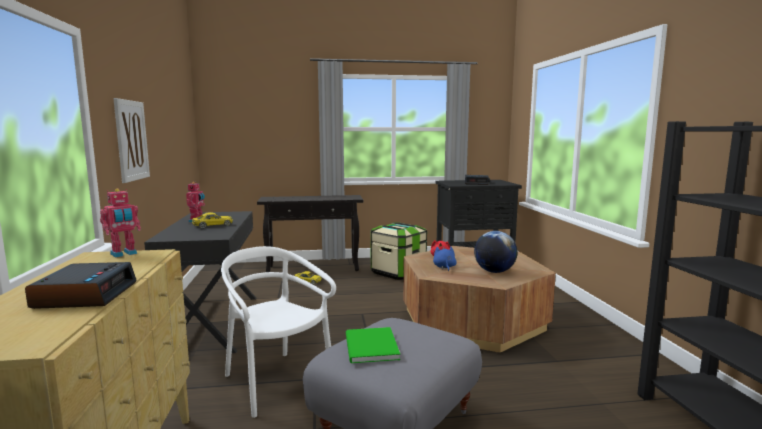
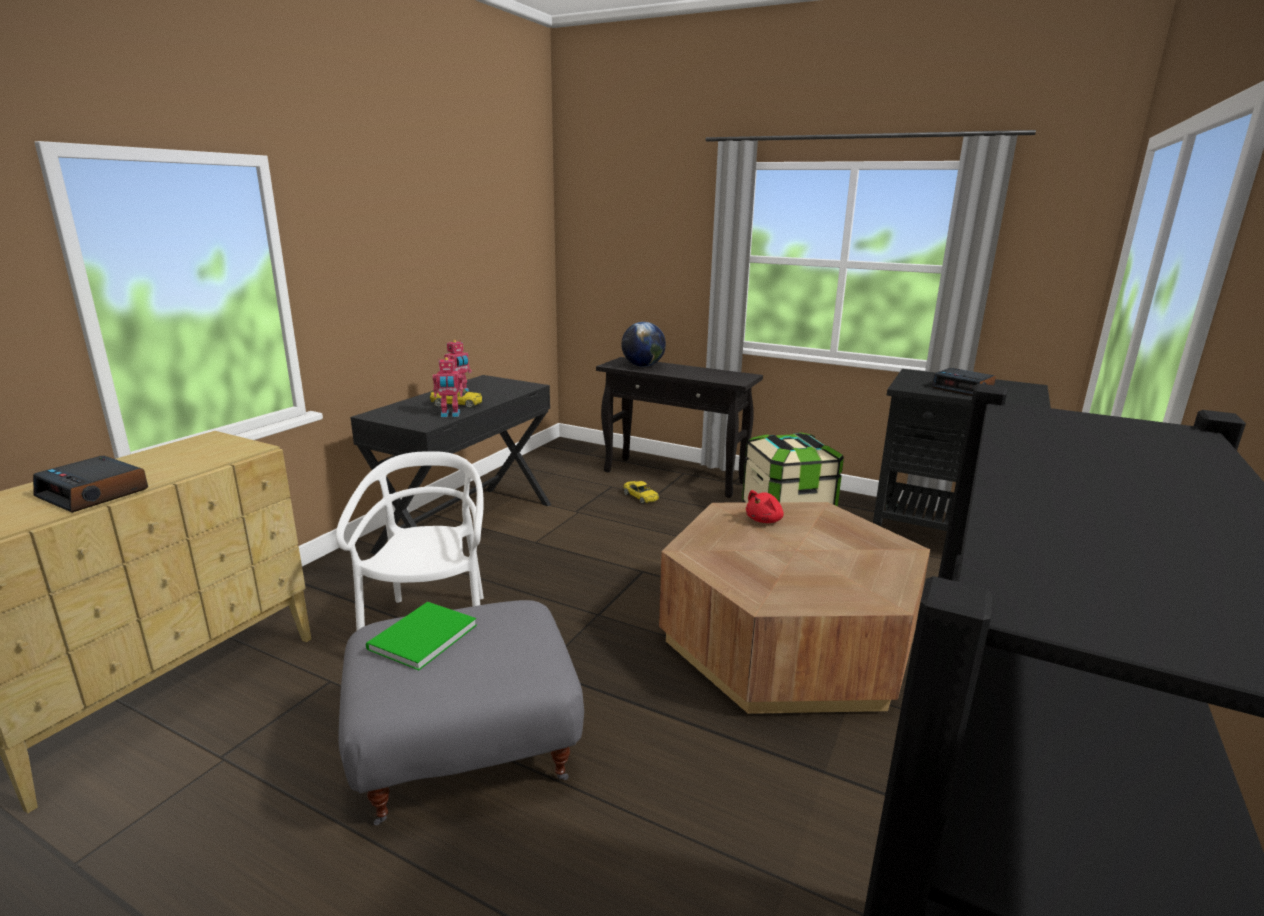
camera: 35 degrees right, 10 degrees up
(86, 294) = (94, 493): alarm clock -> alarm clock turned 90 degrees clockwise
(124, 254) = (230, 443): toy robot -> toy robot (450, 415)
(131, 140) = (378, 282): picture -> none
(444, 267) = (734, 542): blue plush toy -> none
(494, 271) = (800, 576): globe -> globe (643, 366)

